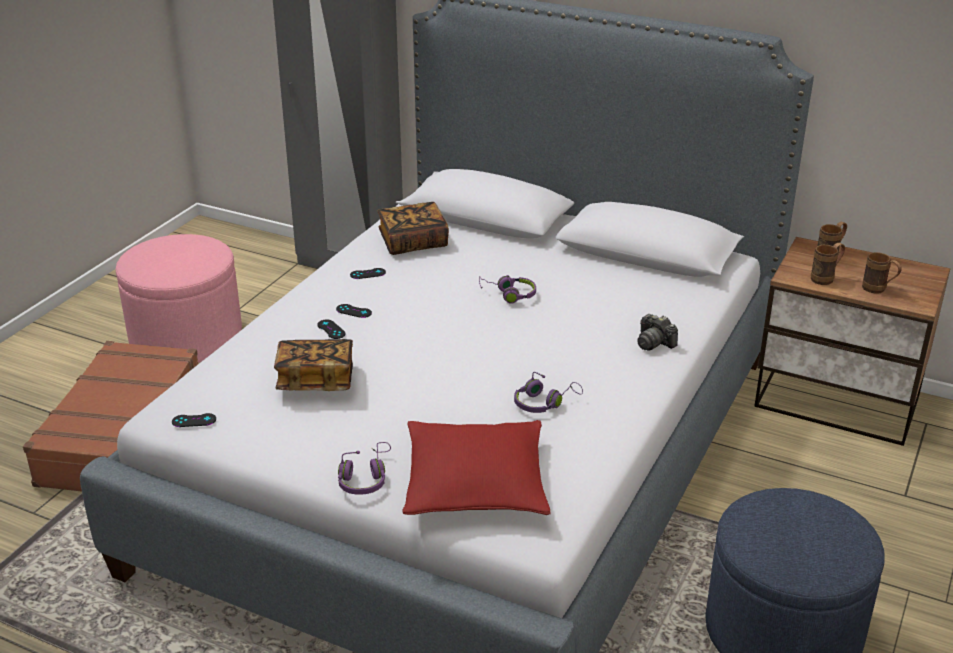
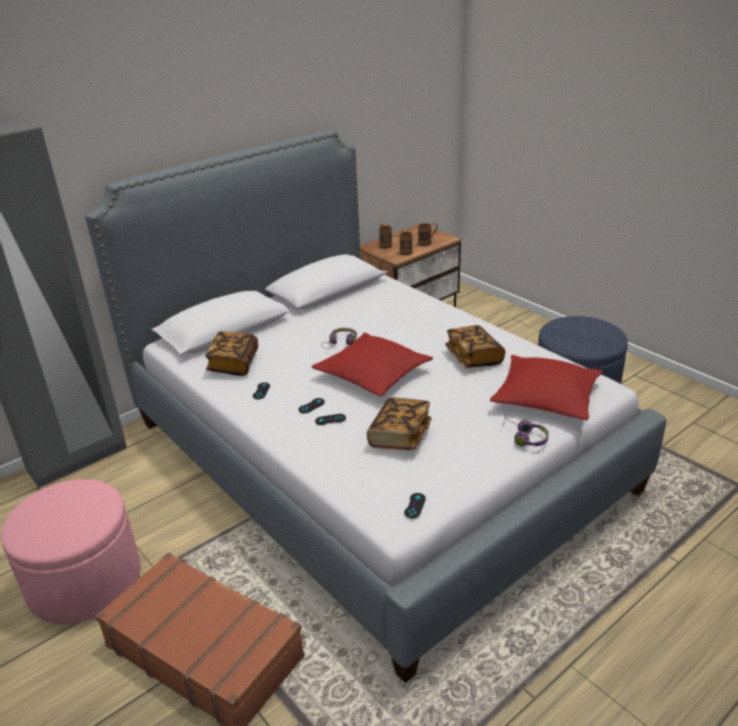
camera: 65 degrees left, 0 degrees up
(447, 334) = (372, 374): none -> red pillow
(544, 402) = (473, 357): purple headphones -> book
(654, 343) = (432, 311): camera -> none

